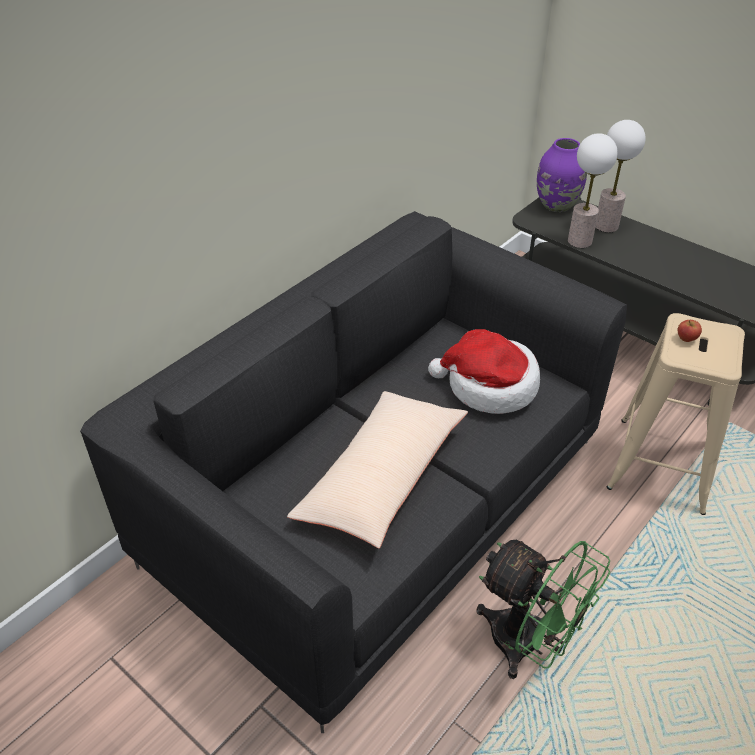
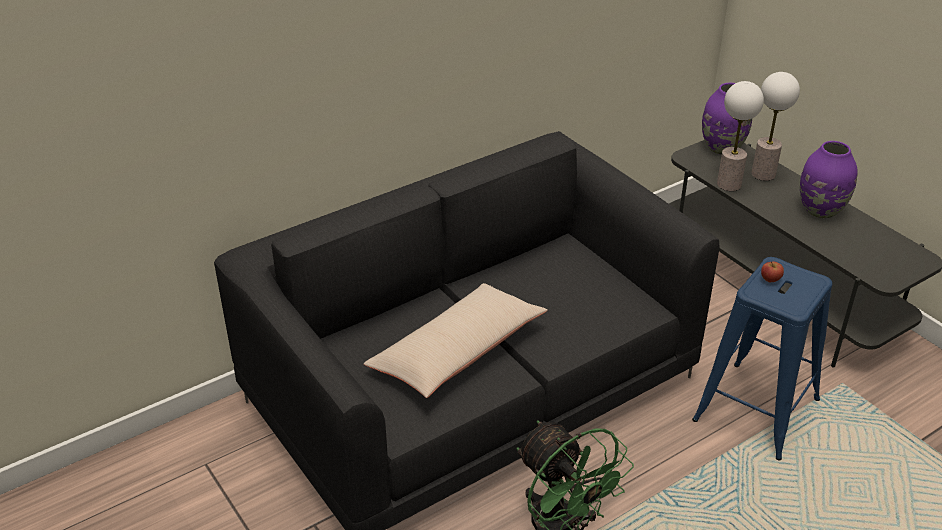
camera: 15 degrees right, 5 degrees down
(489, 386) = (583, 296): hat -> none
(661, 464) = (756, 410): beige stool -> blue stool
(675, 254) = (821, 210): none -> purple vase

